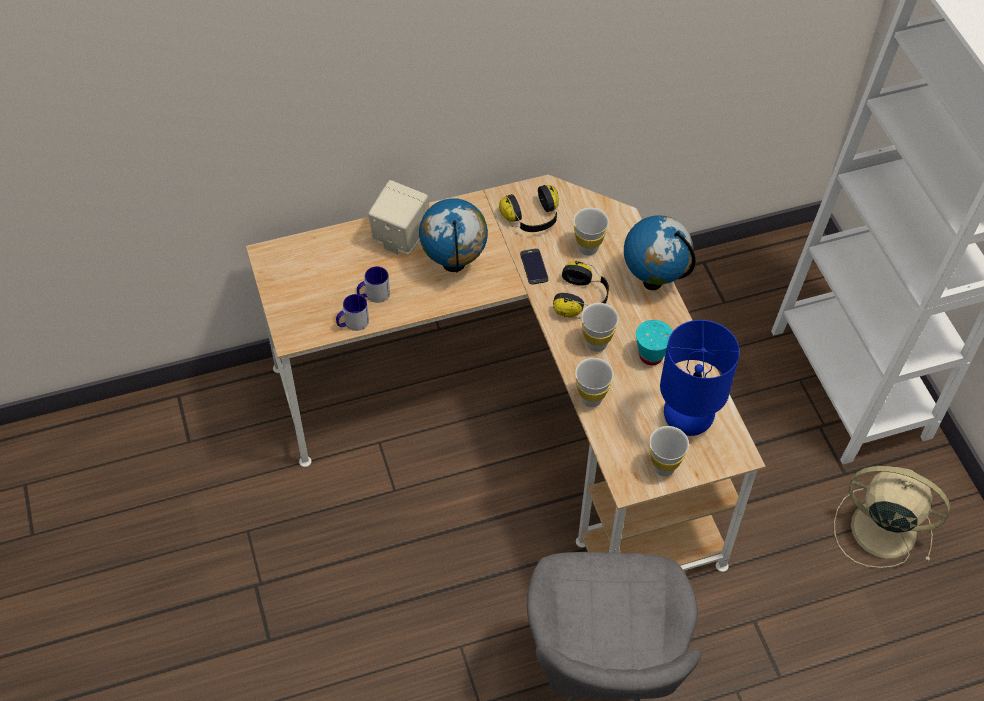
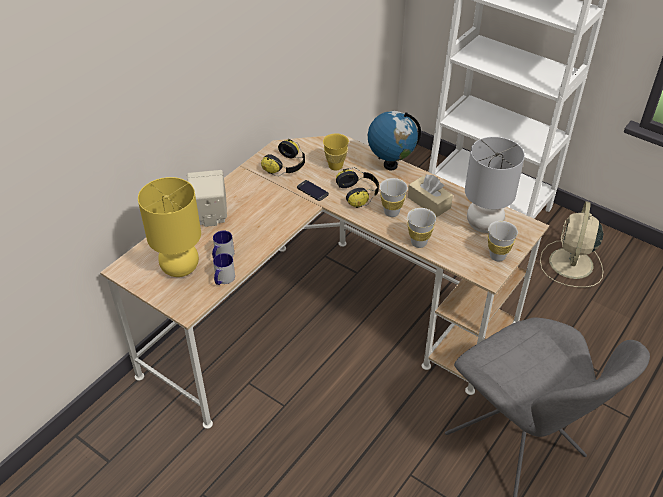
camera: 35 degrees left, 10 degrees down
(323, 285) = (181, 268): none -> yellow table lamp
(454, 264) = (260, 213): globe -> none
(588, 248) = (335, 166): white cup -> yellow cup
(651, 356) = (429, 202): turquoise cup -> beige tissue box
(686, 421) = (484, 225): blue table lamp -> grey table lamp
(880, 528) = (570, 264): beige fan -> beige fan turned 60 degrees counterclockwise

